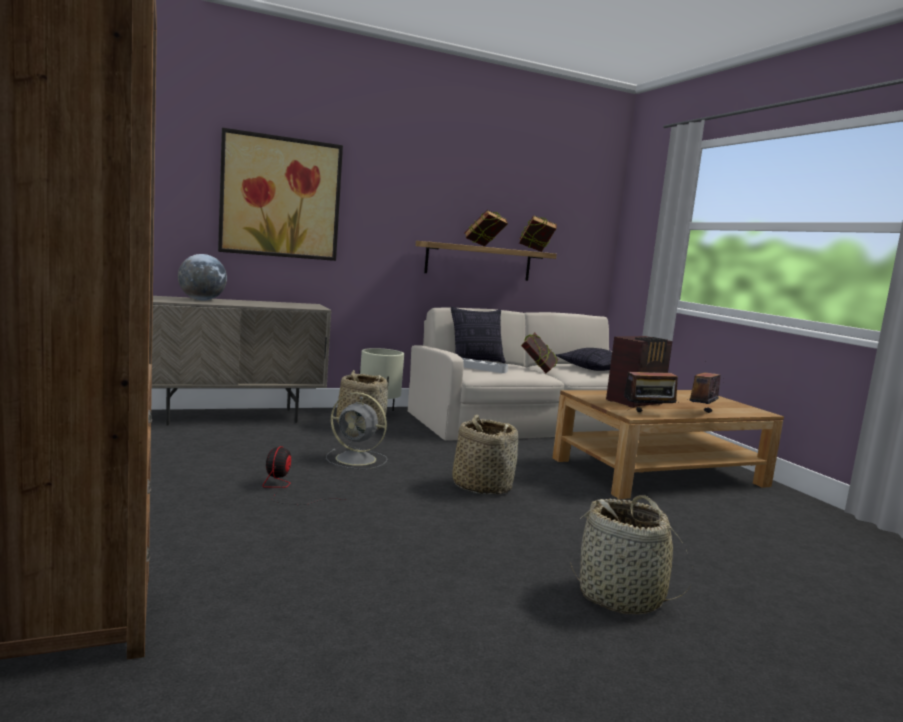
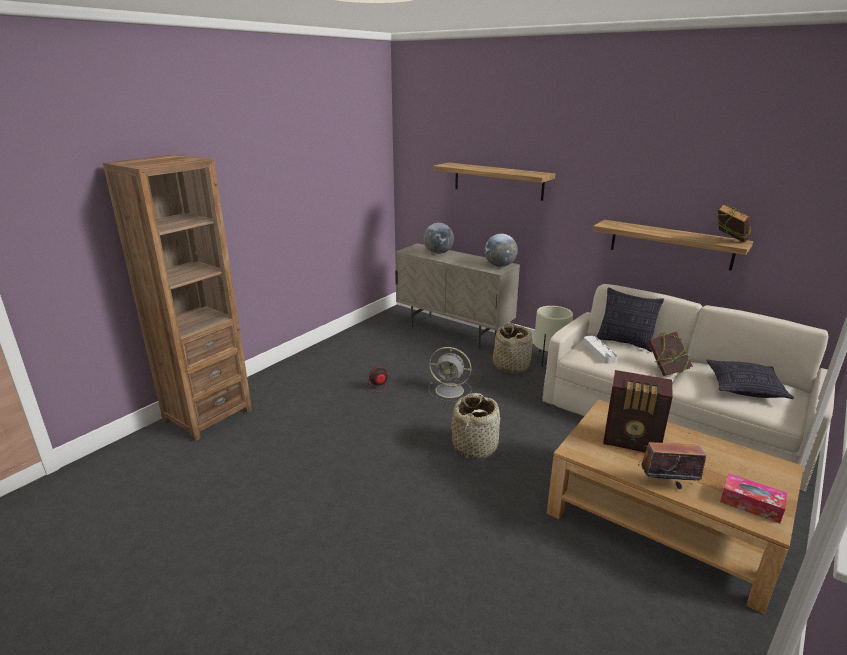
camera: 60 degrees right, 15 degrees up
(281, 197) = (498, 181): picture -> shelf
(307, 305) = (500, 266): none -> globe
(357, 459) = (451, 390): grey fan -> grey fan turned 60 degrees counterclockwise
(484, 246) = (663, 232): book -> none
(621, 597) = (364, 557): basket -> none
(648, 414) = (595, 456): radio -> none
(737, 408) = (751, 504): none -> tissue box

